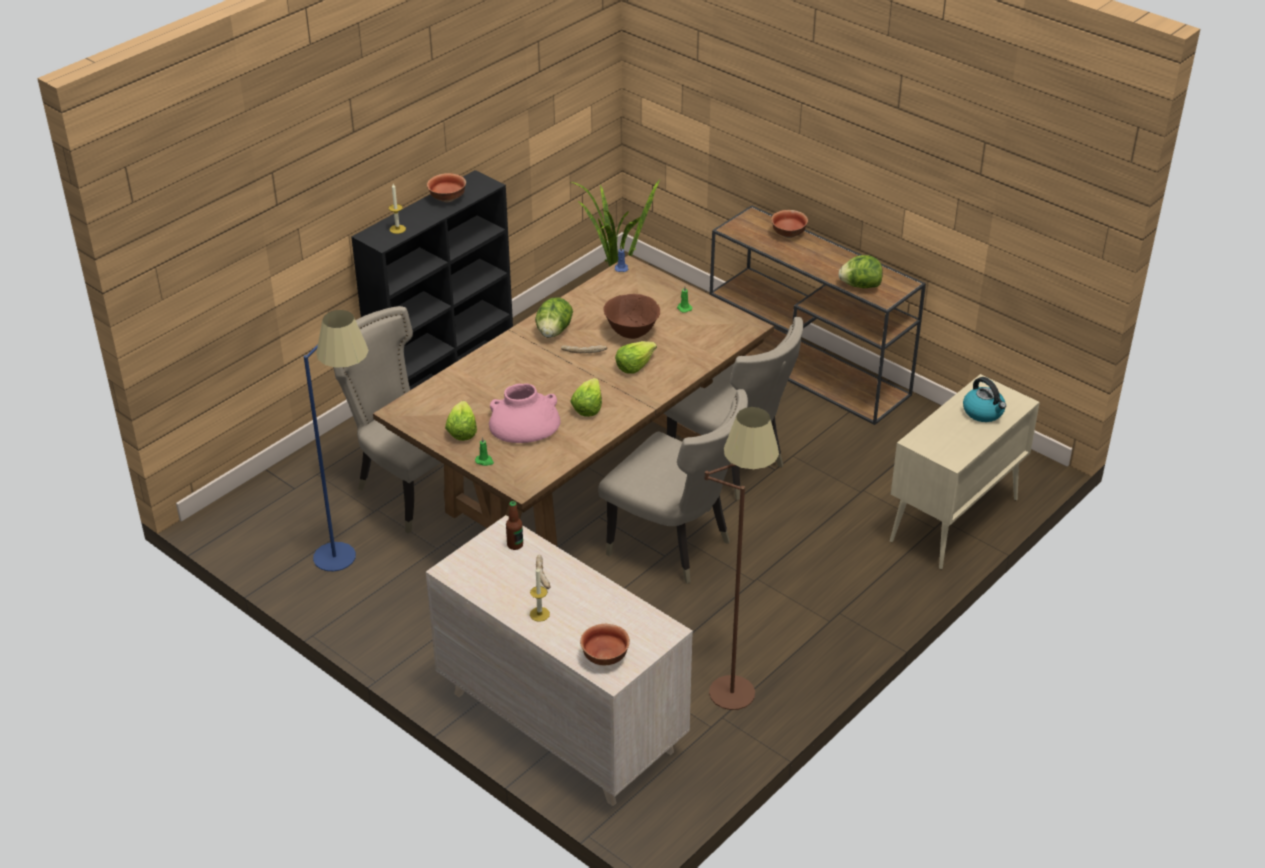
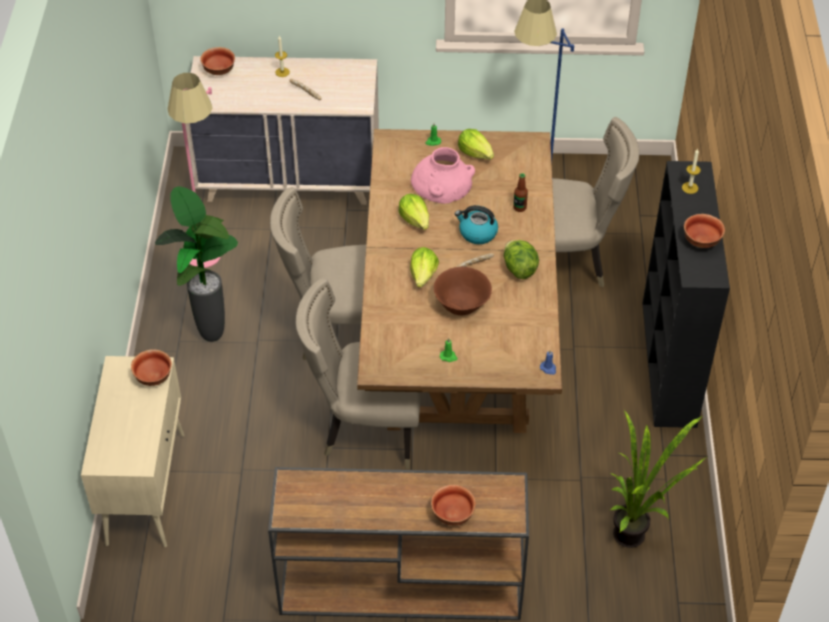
camera: 140 degrees right, 10 degrees up
(515, 545) = (344, 100): bottle -> bottle (519, 208)
(734, 677) = (210, 265): brown floor lamp -> pink floor lamp
(792, 609) = (212, 334): none -> potted plant
(860, 286) = (325, 485): lettuce -> none
(926, 435) = (154, 377): none -> bowl
(984, 412) = (122, 431): kettle -> kettle (477, 233)

